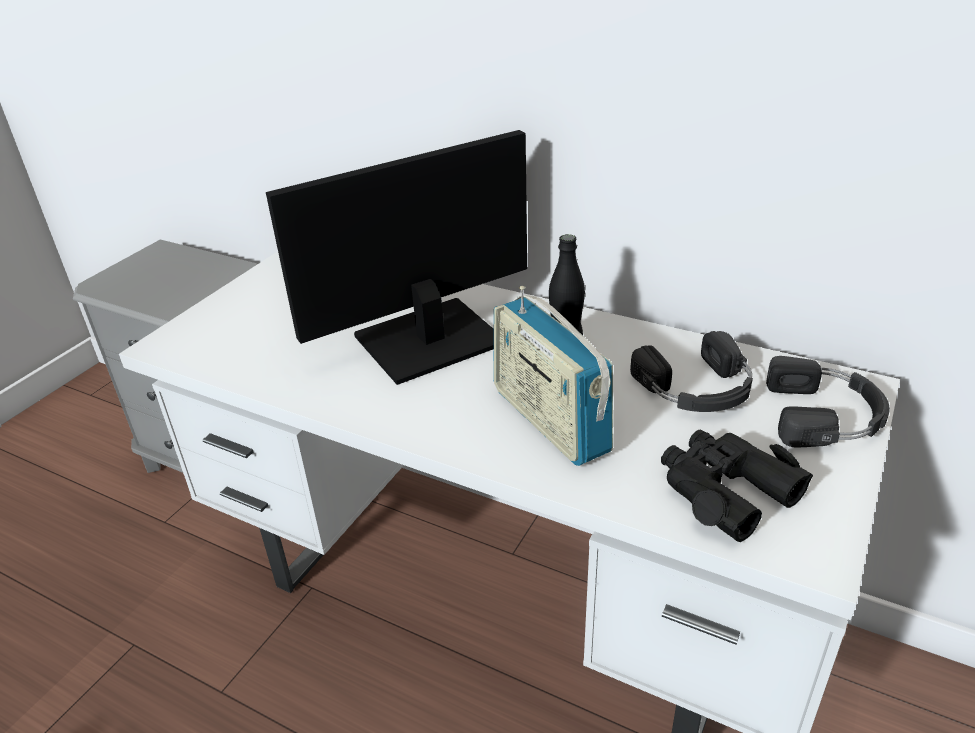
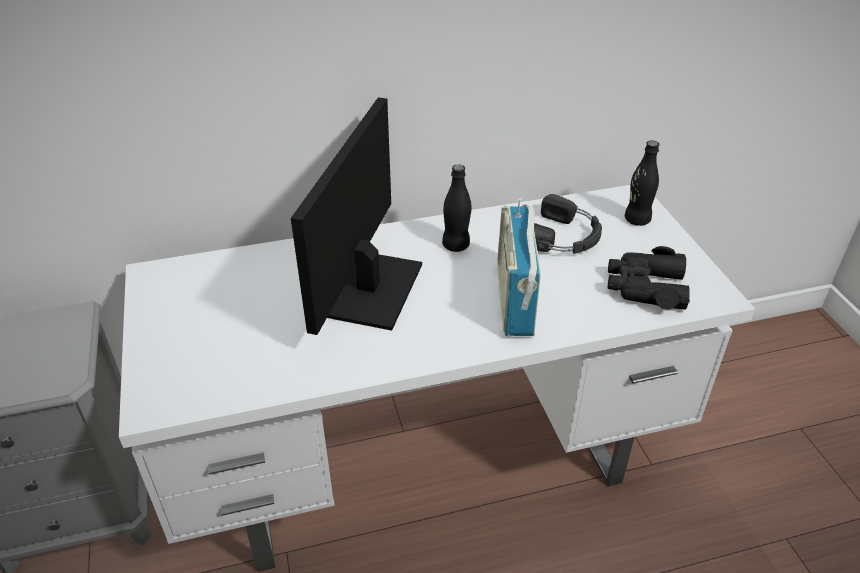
camera: 45 degrees left, 5 degrees up
(549, 420) = (515, 299): radio -> radio turned 75 degrees clockwise
(826, 414) = (637, 220): black headphones -> black bottle

